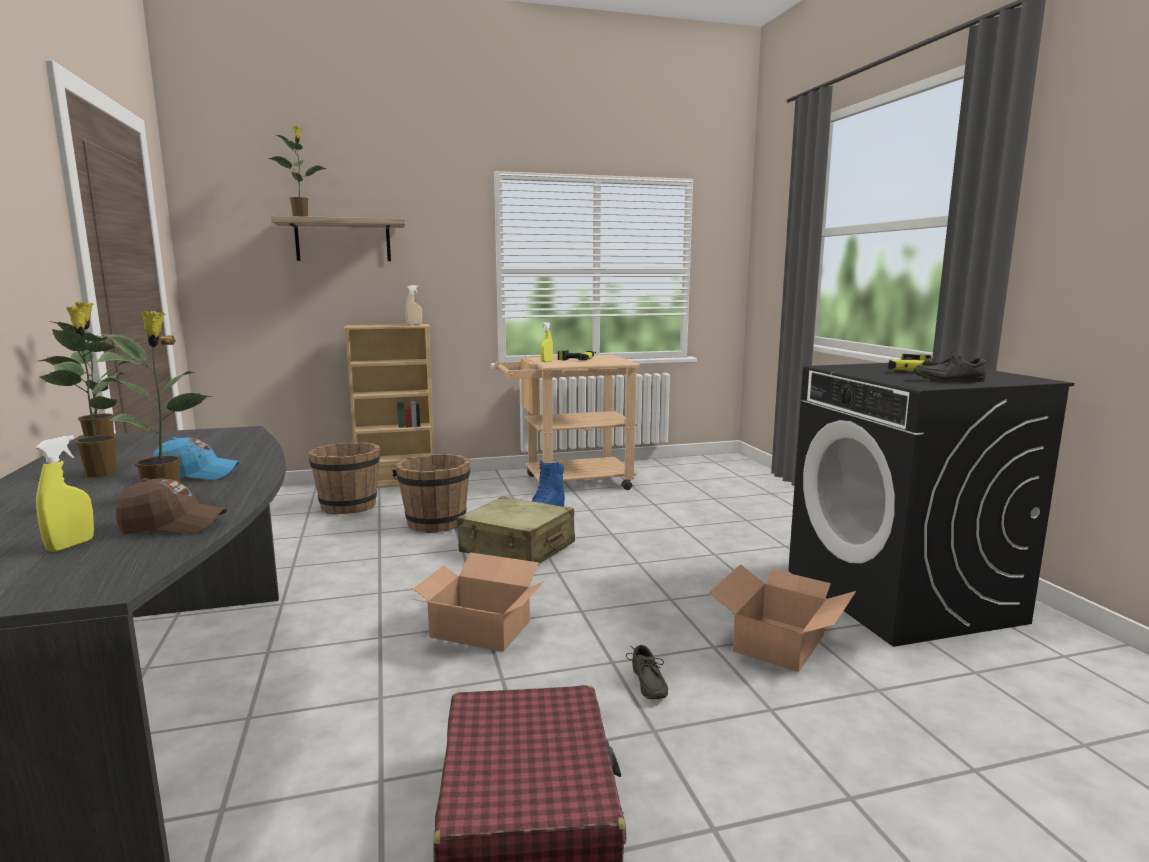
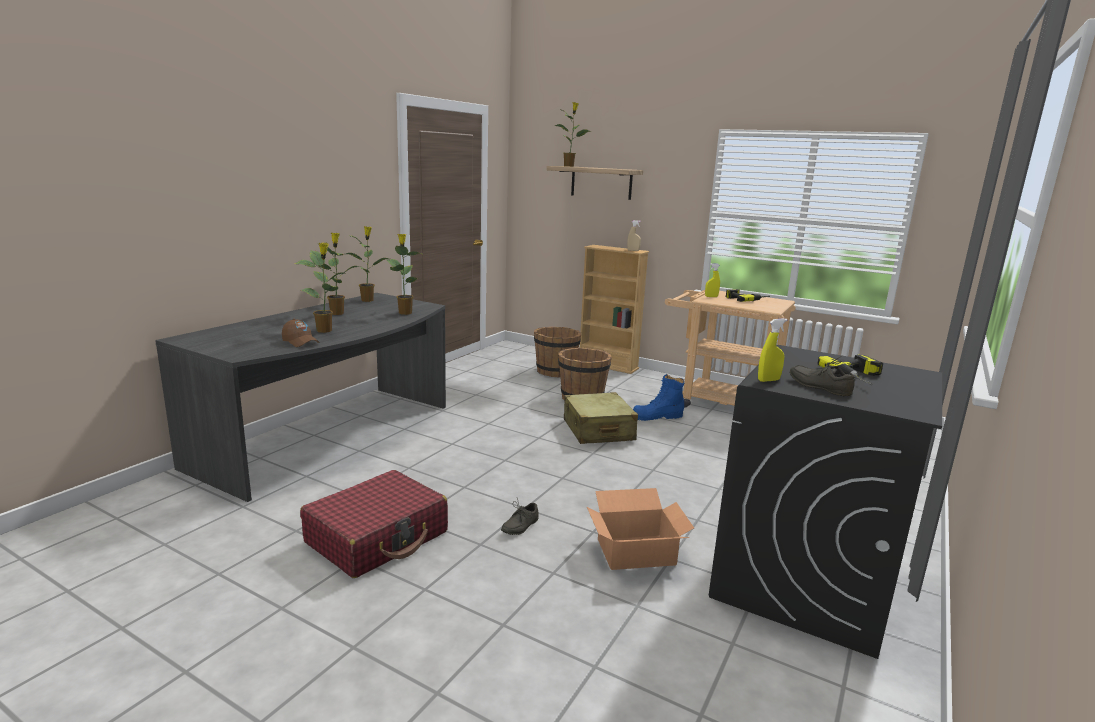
camera: 45 degrees right, 5 degrees up
(71, 545) = (264, 339): yellow spray bottle -> yellow spray bottle (768, 380)
(197, 475) = (358, 323): blue cap -> none
(231, 445) = (405, 312): none -> potted plant
(480, 628) = (498, 461): cardboard box -> none

